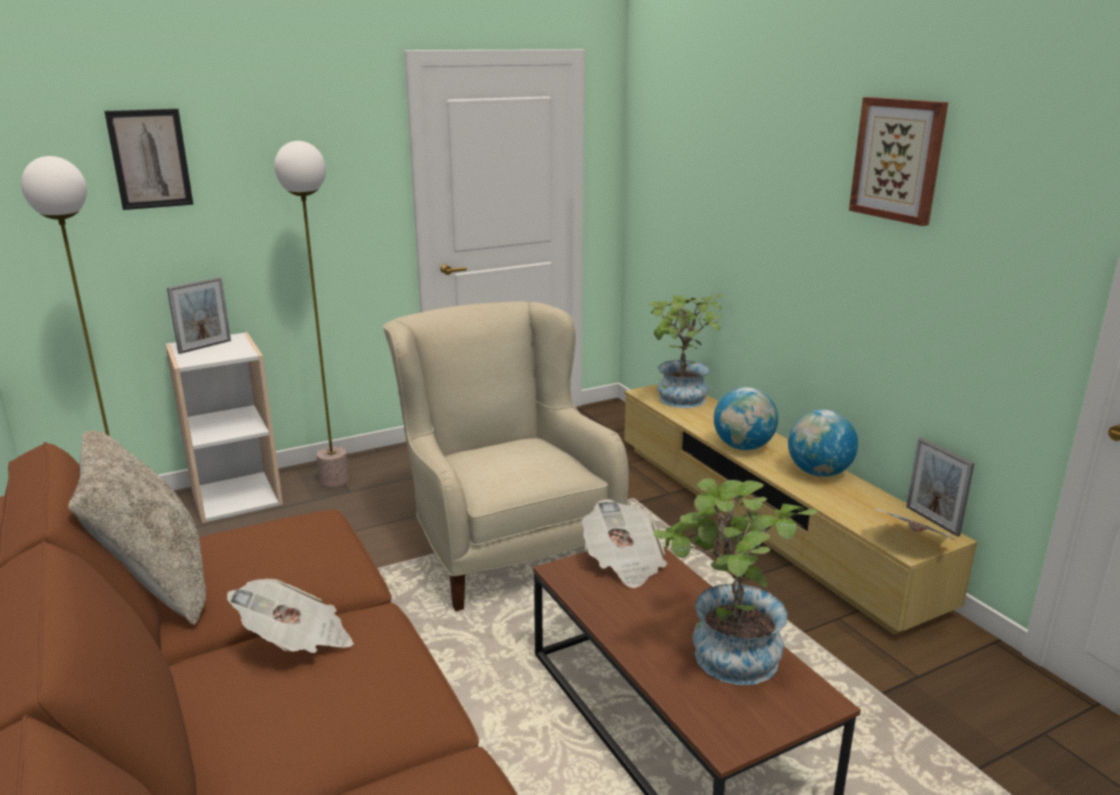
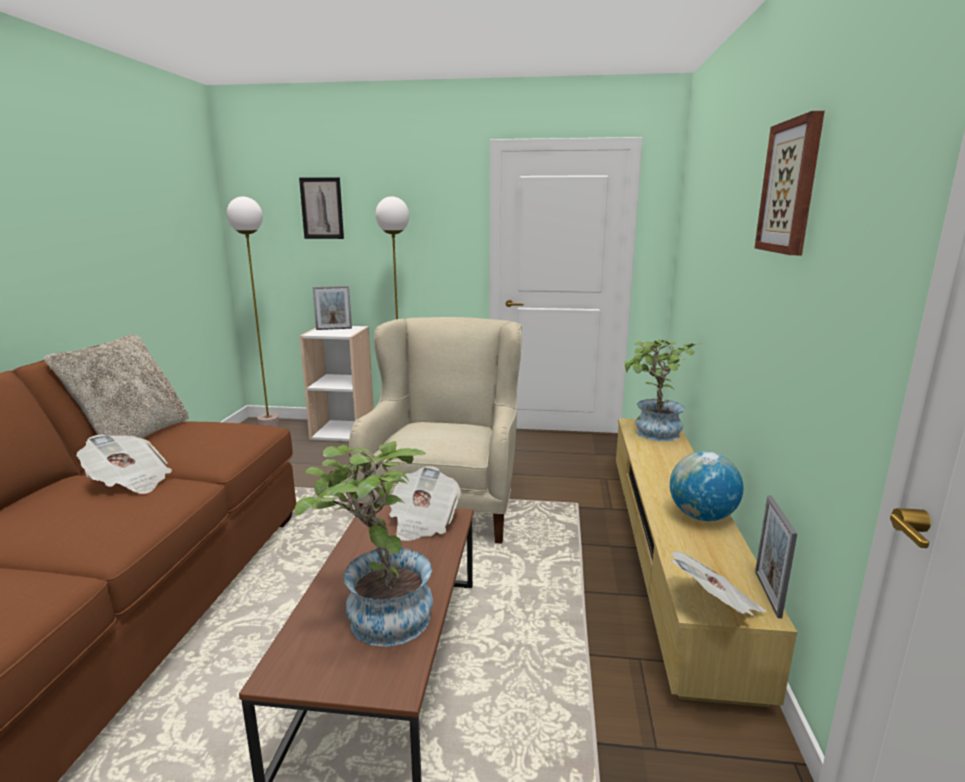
camera: 35 degrees right, 5 degrees down
(743, 447) = (658, 478): globe -> none

